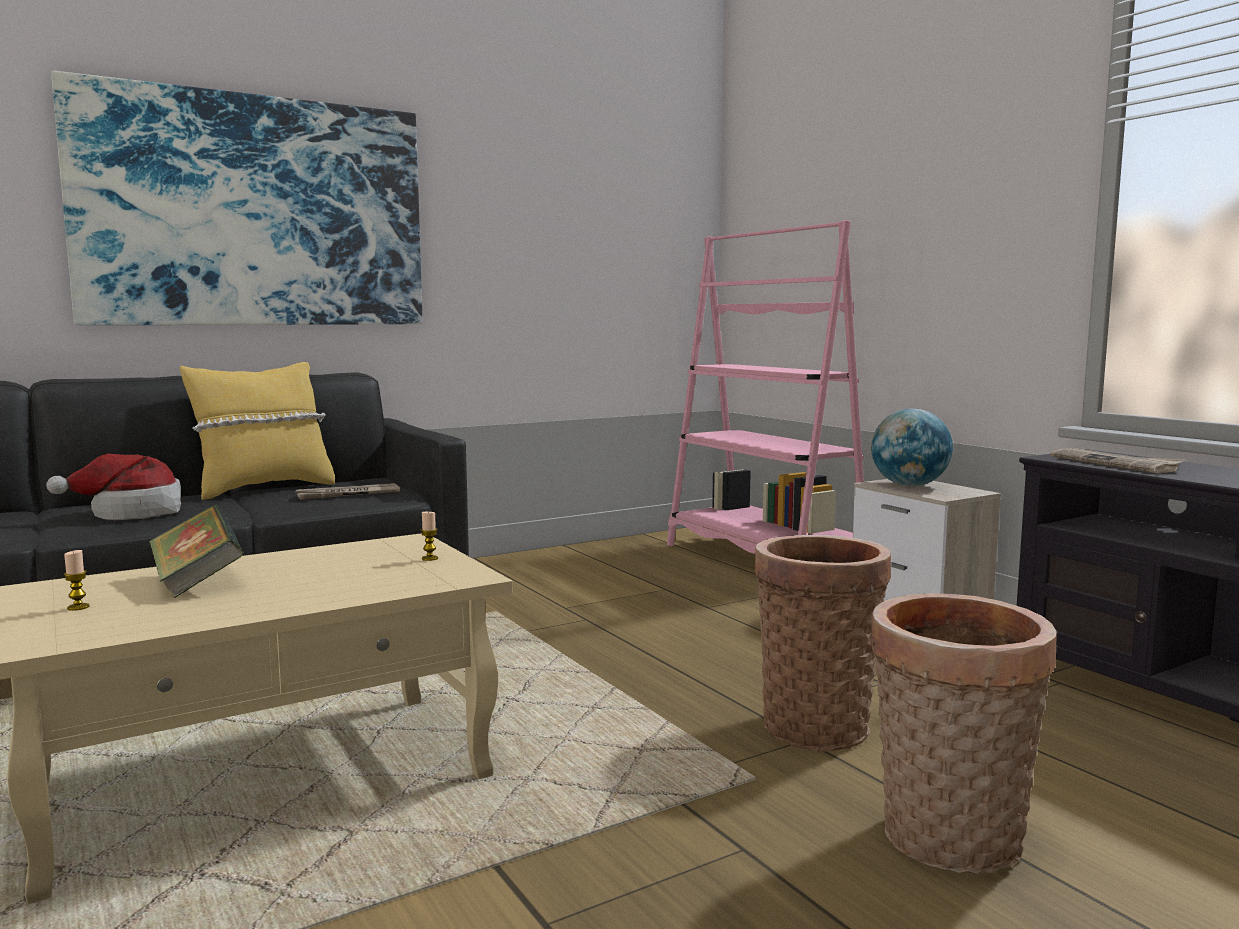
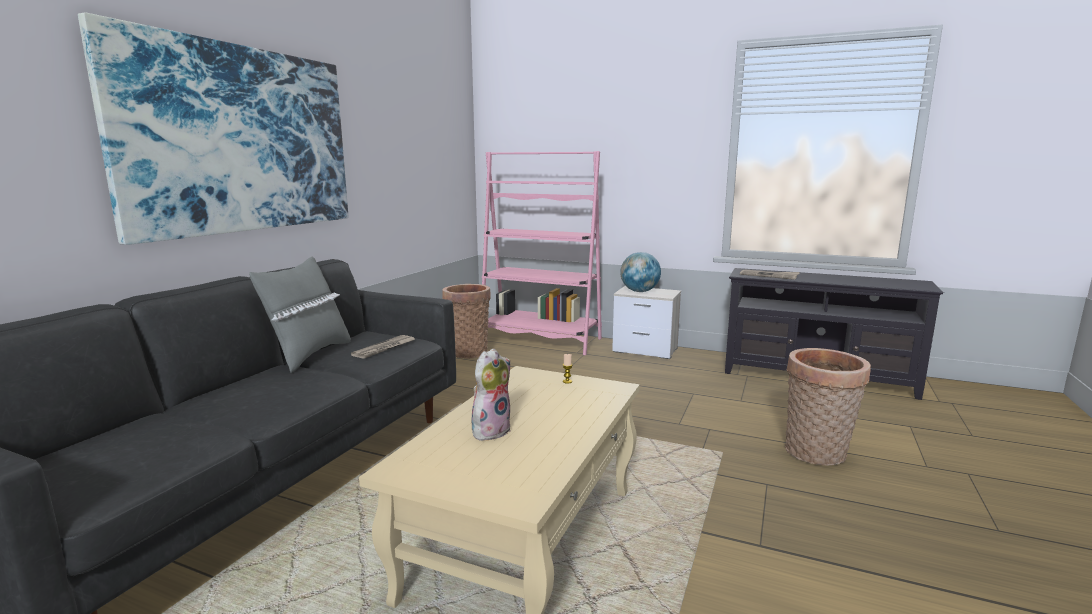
camera: 35 degrees left, 5 degrees up
(78, 607) = (473, 467): candle -> none
(133, 513) = (268, 394): hat -> none
(197, 582) = (490, 430): book -> plush toy
(263, 489) = (309, 355): yellow pillow -> grey pillow
(816, 724) = (702, 420): basket -> basket (468, 351)

